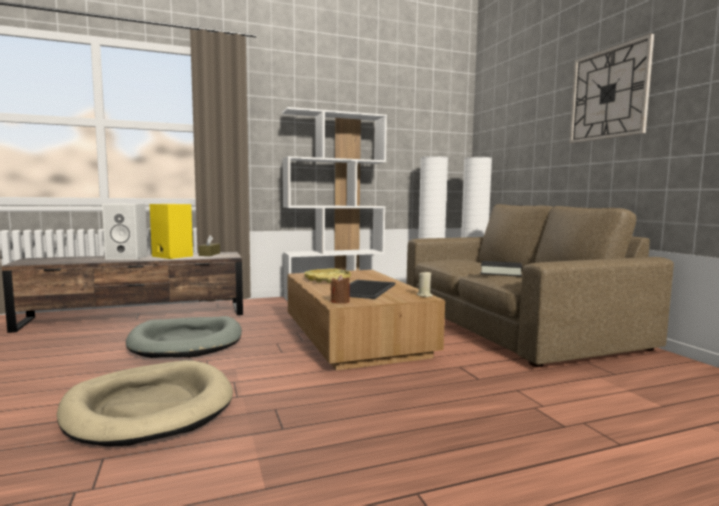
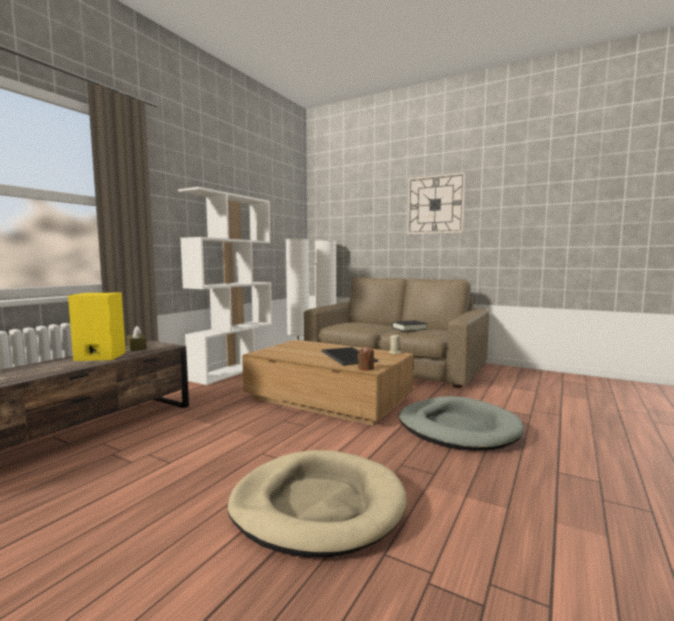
camera: 40 degrees left, 0 degrees up
(128, 257) = (43, 367): white speaker -> none
(187, 342) = (199, 445): grey dog bed -> grey dog bed (458, 428)
(327, 279) = (295, 353): yellow tray -> none

